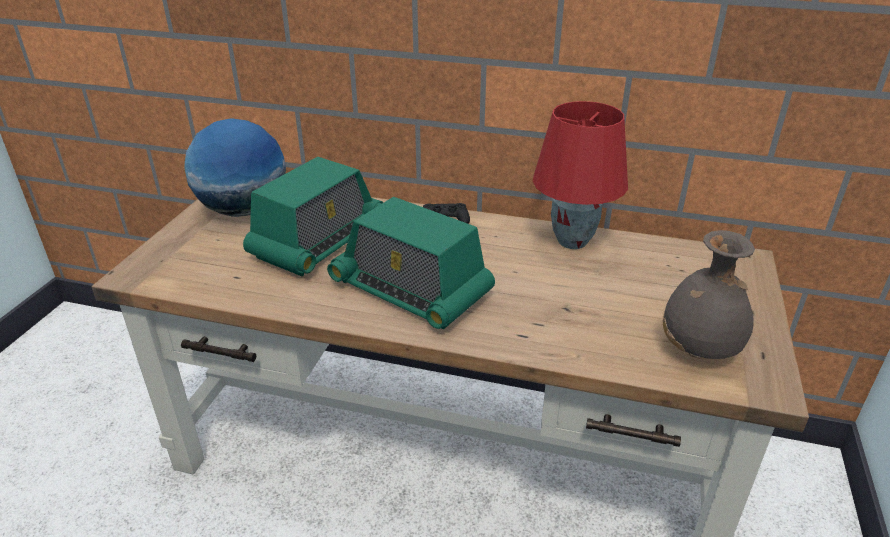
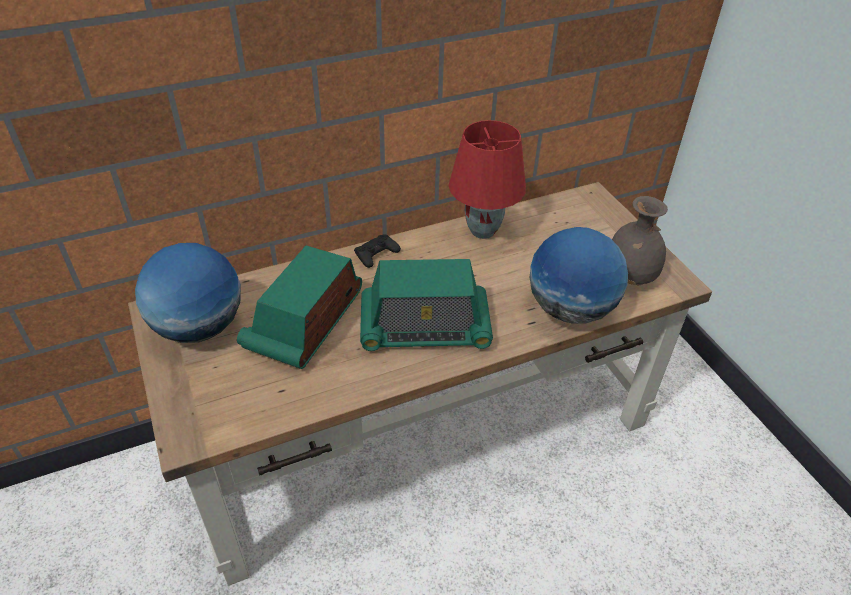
camera: 40 degrees left, 10 degrees up
(319, 240) = (305, 322): radio -> radio turned 150 degrees counterclockwise
(582, 345) = (570, 310): none -> globe

